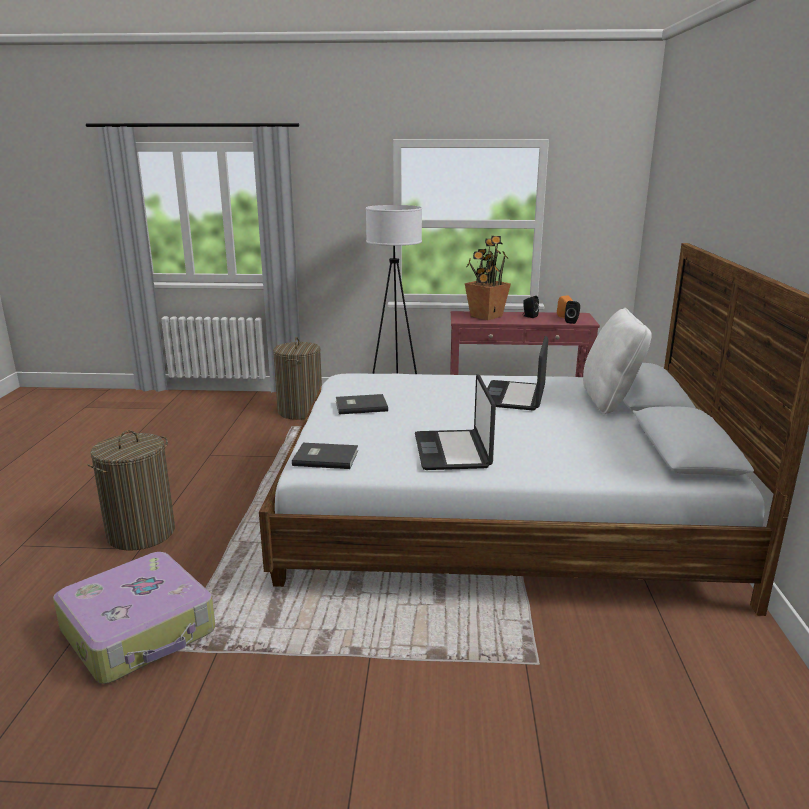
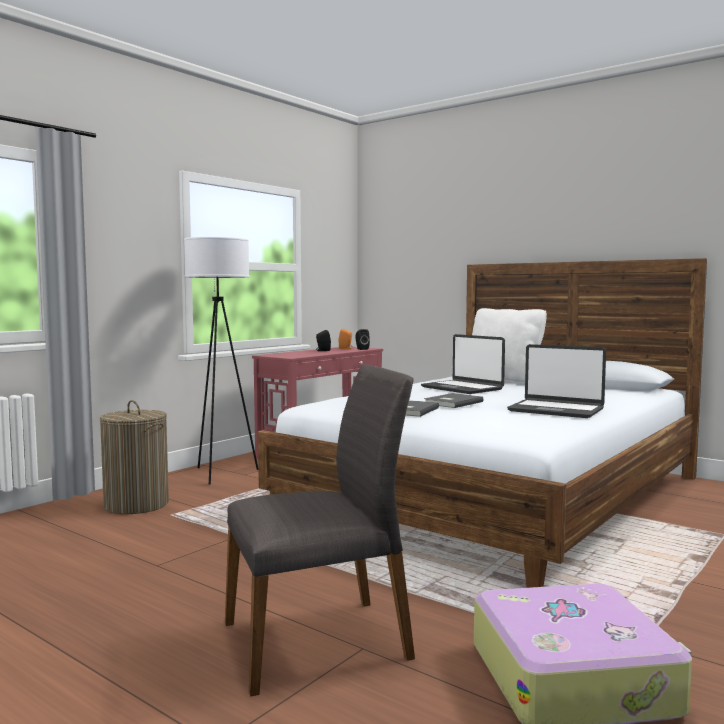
camera: 55 degrees left, 15 degrees down
(141, 533) = (318, 641): laundry basket -> grey chair
(325, 457) = (524, 431): grey book -> grey book (452, 402)
(485, 316) = (294, 354): potted plant -> none

